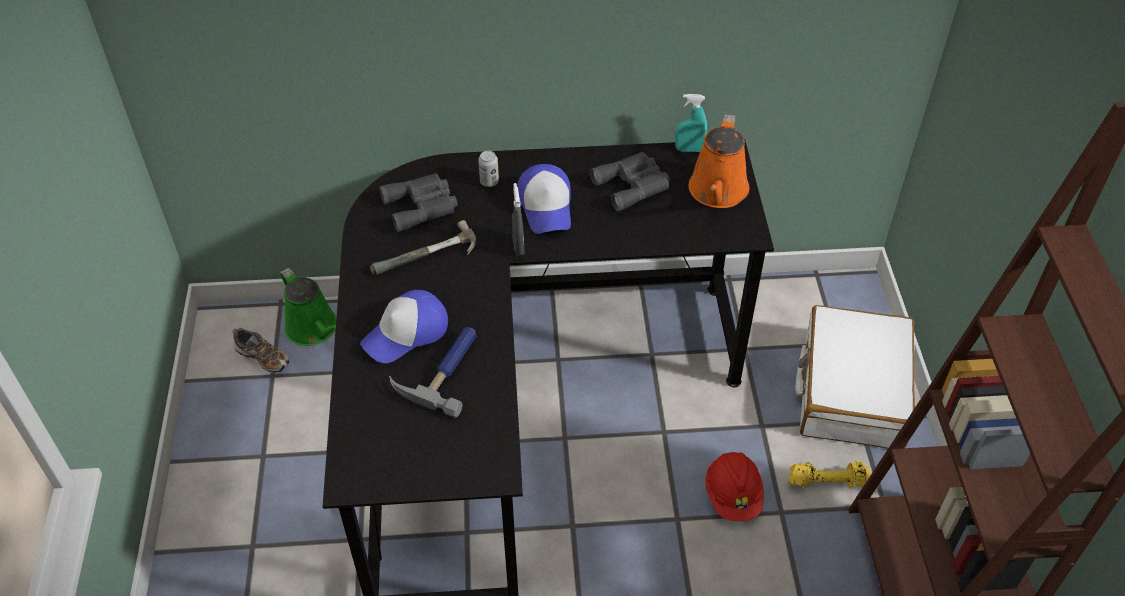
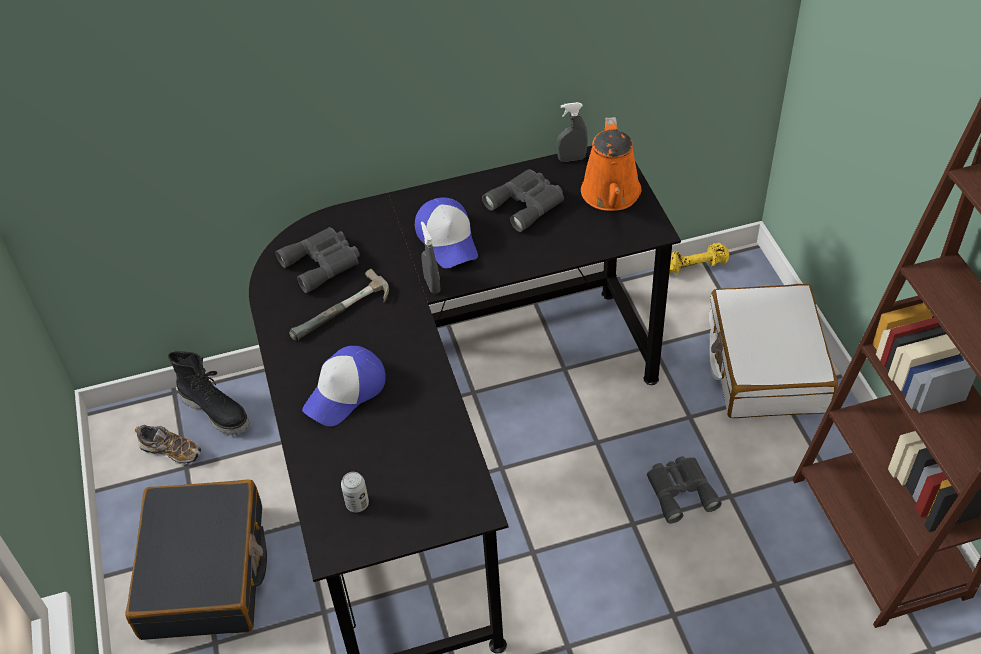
camera: 10 degrees left, 0 degrees up
(261, 477) = (204, 572): none -> black suitcase
(314, 329) = (217, 411): green watering can -> black boot
(444, 370) = (394, 420): hammer -> none
(489, 182) = (383, 226): can -> can (357, 504)
(689, 149) = (571, 158): turquoise spray bottle -> grey spray bottle
(733, 496) = (680, 490): red hard hat -> grey binoculars
(826, 482) = (765, 457): yellow dumbbell -> yellow dumbbell (693, 266)

